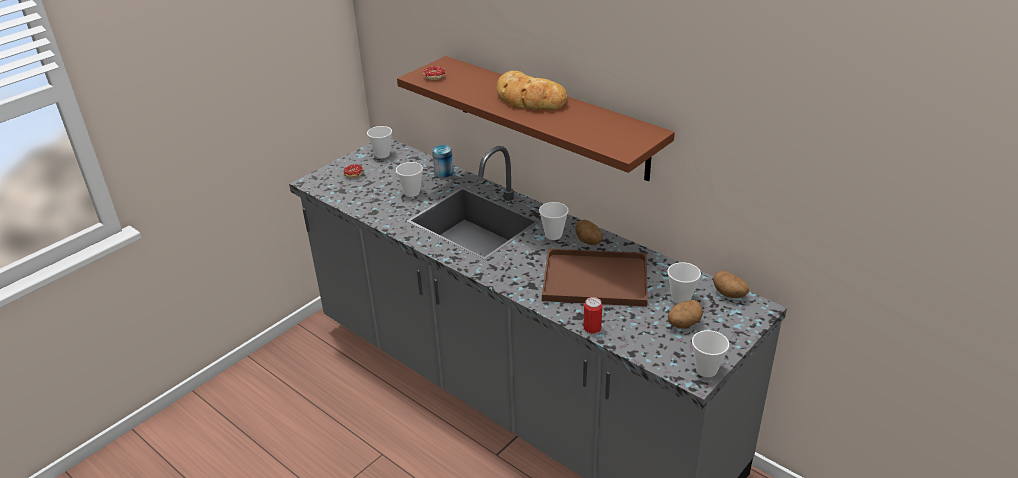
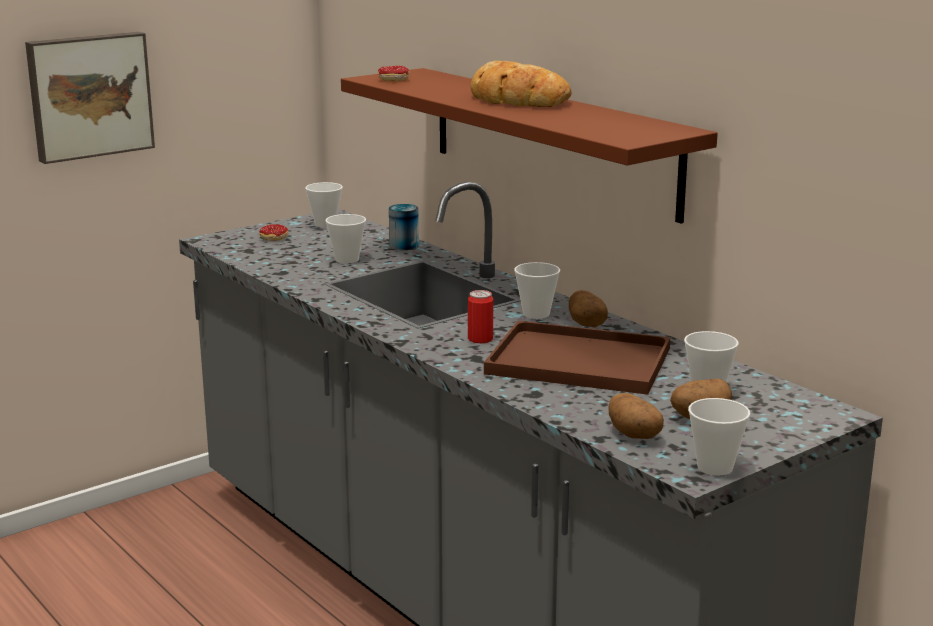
camera: 10 degrees right, 15 degrees down
(213, 99) = (89, 95): none -> picture
(592, 328) = (548, 407): can -> can (480, 339)
(729, 294) = (790, 395): potato -> potato (635, 435)

